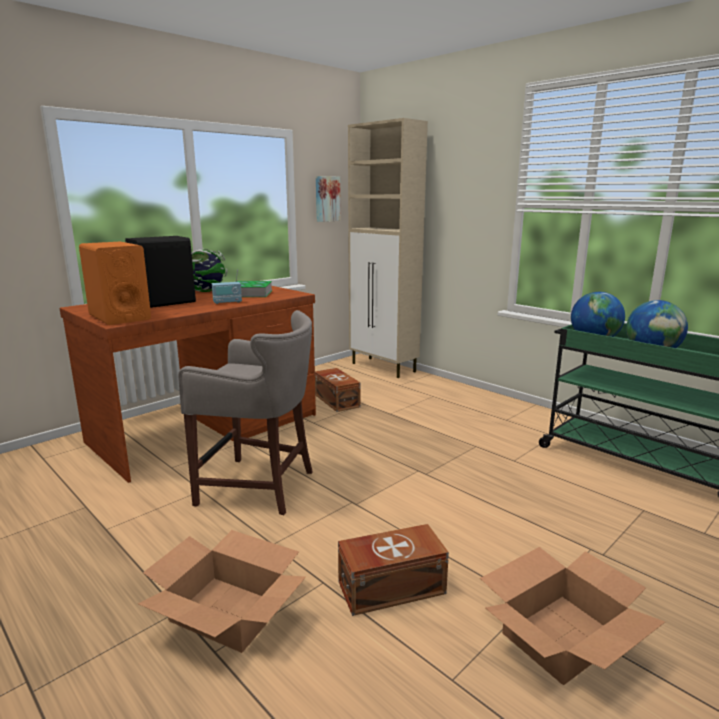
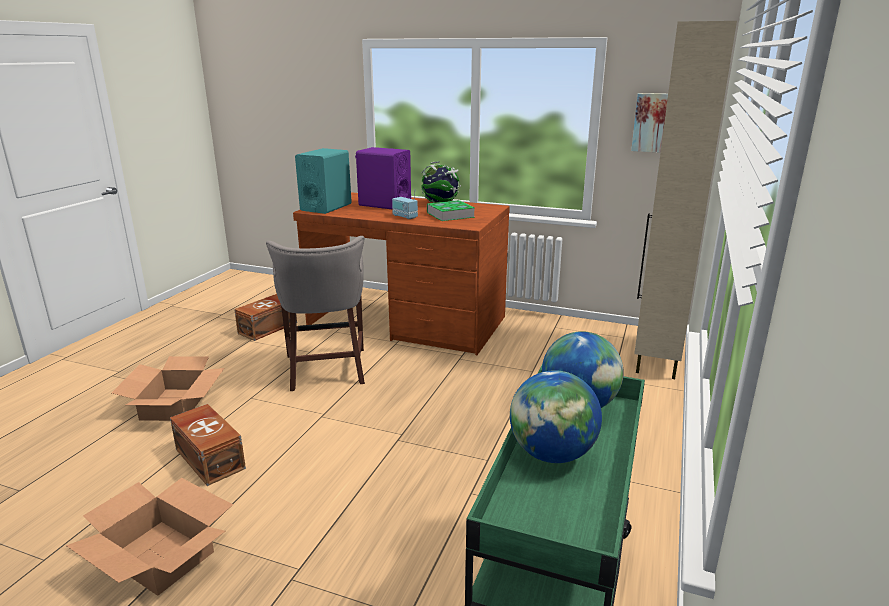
camera: 65 degrees right, 5 degrees up
(119, 317) = (326, 207): orange speaker -> turquoise speaker
(164, 302) = (384, 204): black speaker -> purple speaker
(337, 400) = (524, 356): brown storage box -> brown storage box (269, 328)

